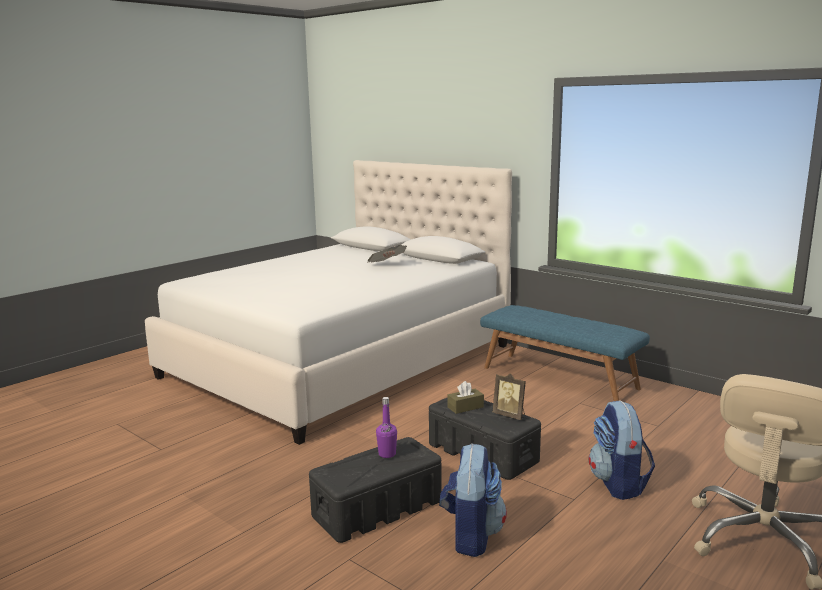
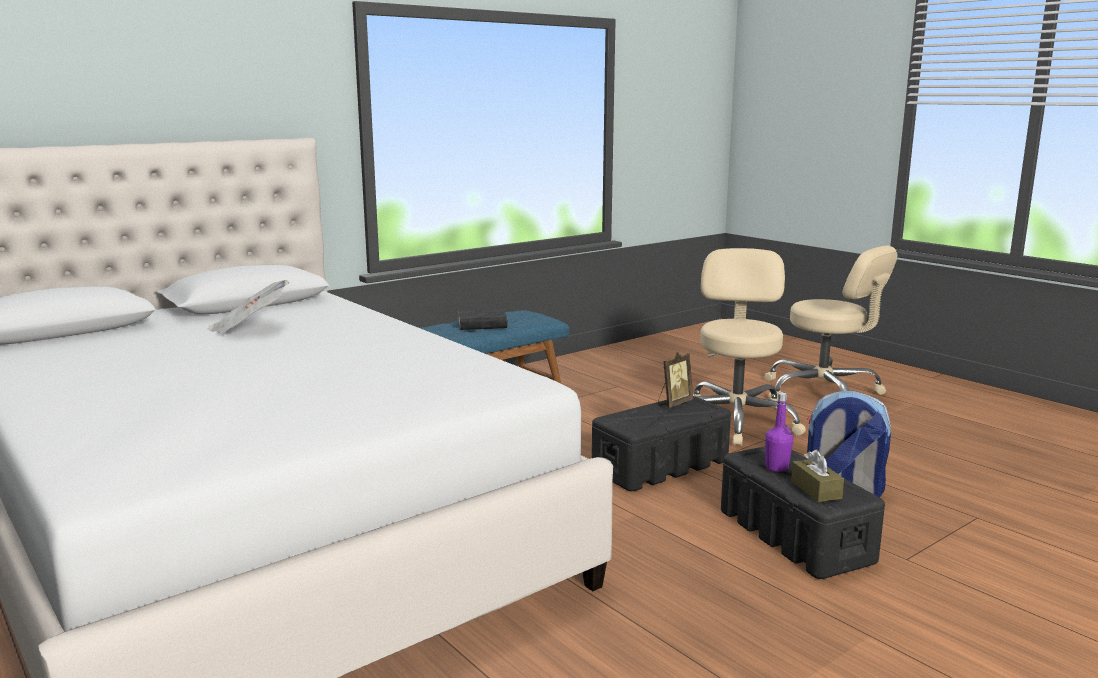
camera: 80 degrees left, 0 degrees up
(465, 407) = (646, 420): brown tissue box -> brown tissue box (816, 490)
(571, 323) = (482, 325): none -> black book
(618, 484) = (735, 419): backpack -> beige office chair

